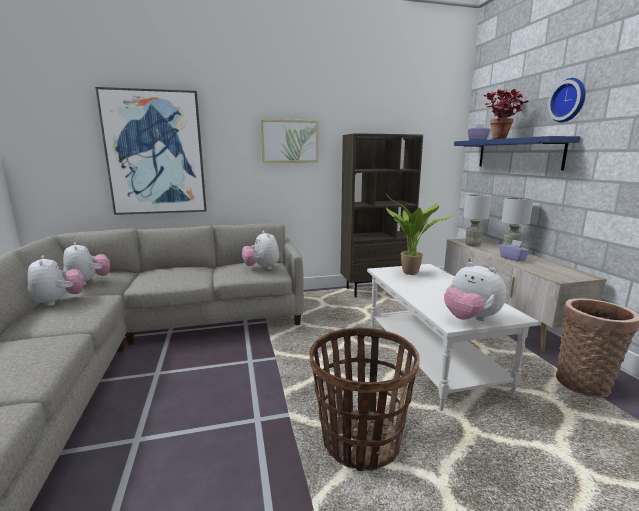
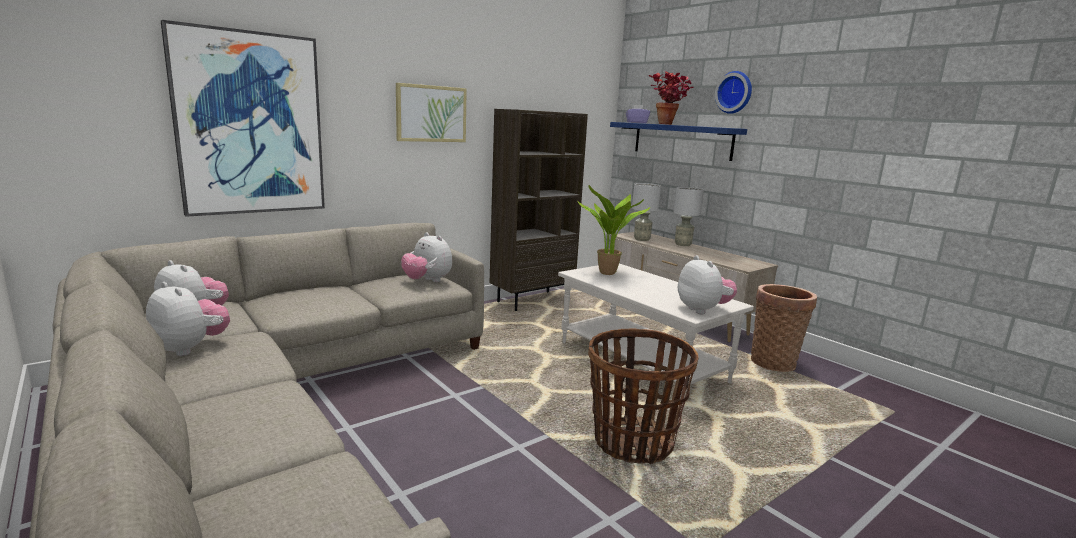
camera: 25 degrees left, 0 degrees up
(470, 319) = (703, 310): plush toy -> plush toy turned 135 degrees counterclockwise
(513, 258) = (691, 251): purple tissue box -> none

